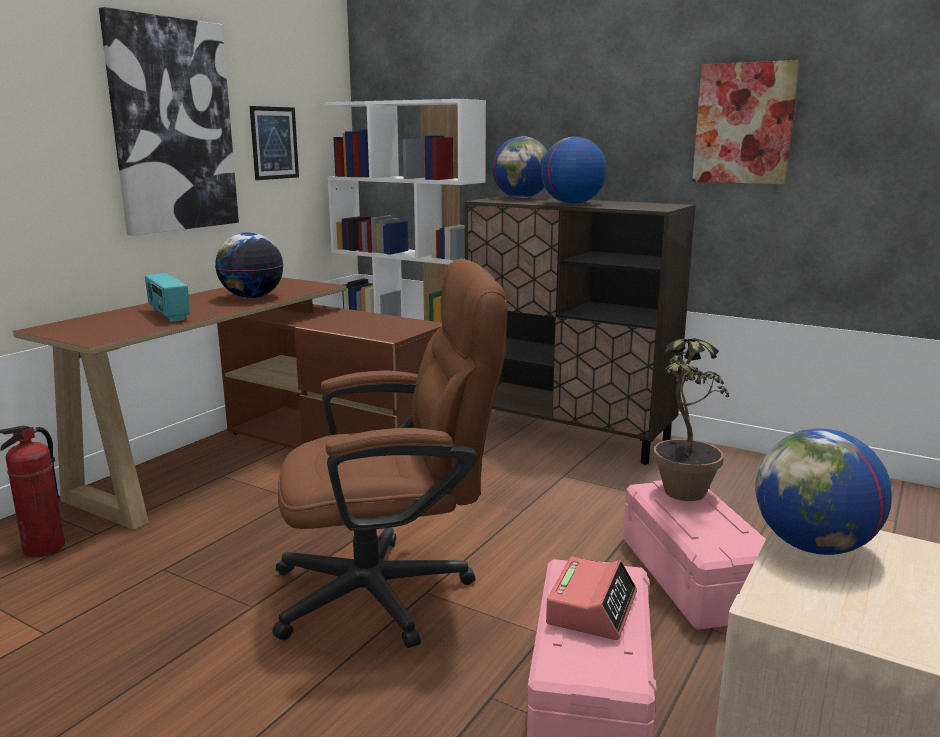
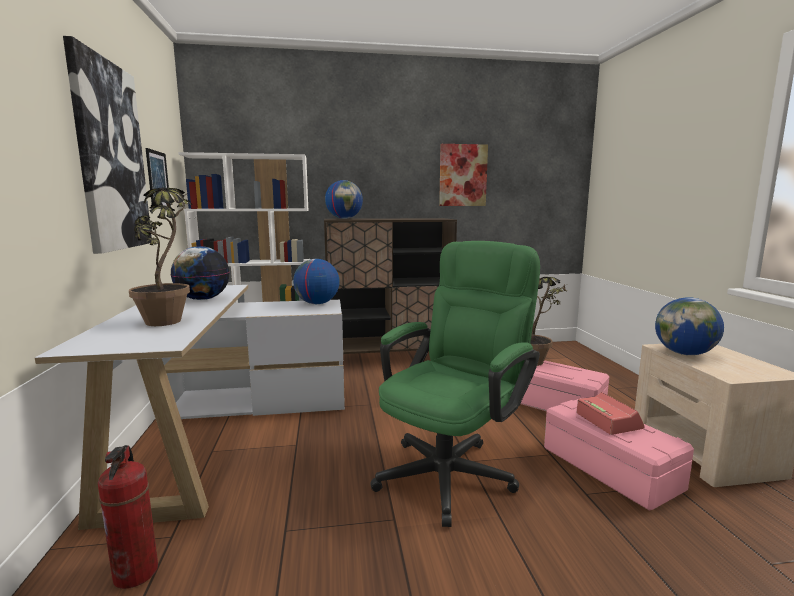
camera: 40 degrees left, 5 degrees down
(168, 315) = (170, 319): radio -> potted plant
(263, 458) = (225, 429): brown desk -> white desk
(391, 591) = (453, 469): brown office chair -> green office chair
(572, 204) = (391, 219): globe -> globe (317, 303)

